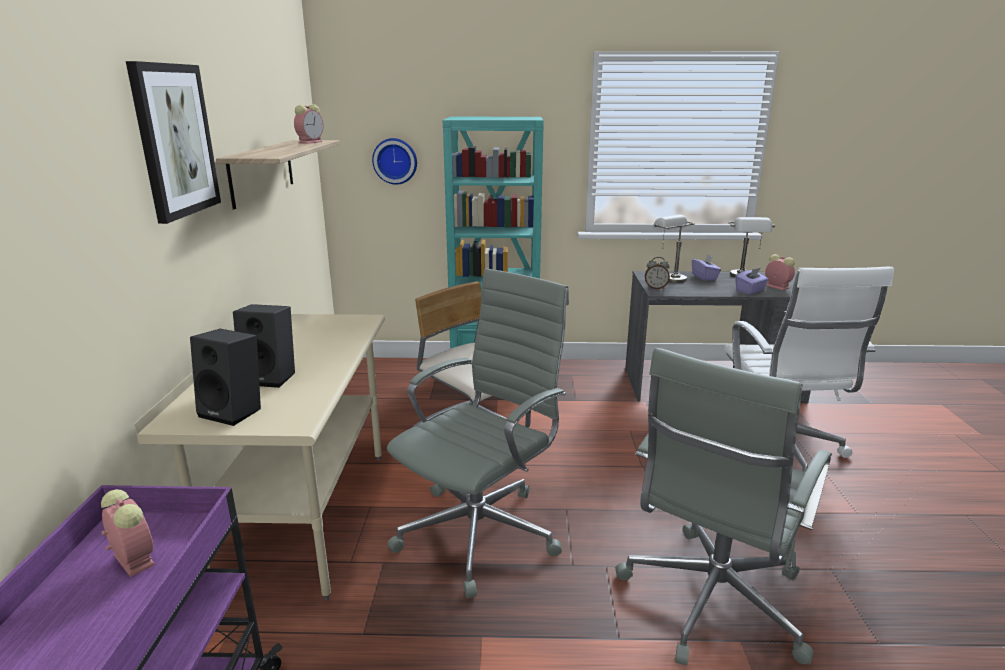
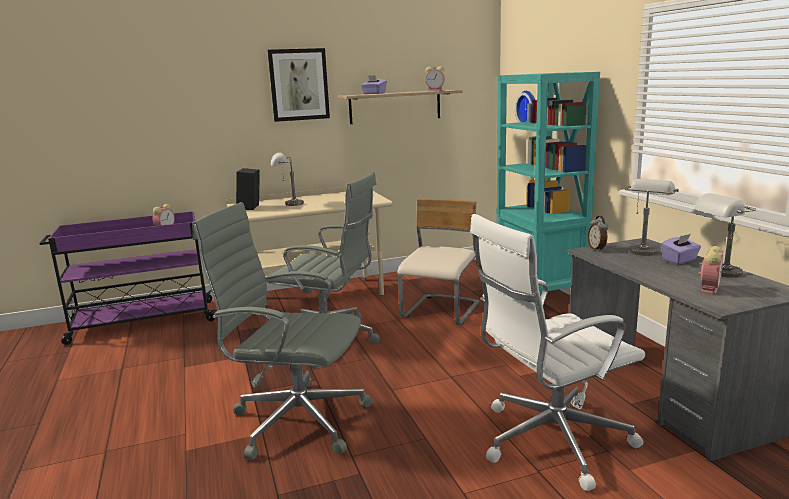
camera: 70 degrees right, 5 degrees down
(272, 377) = (288, 204): black speaker -> grey table lamp
(750, 291) = (663, 279): purple tissue box -> purple tissue box (374, 93)

